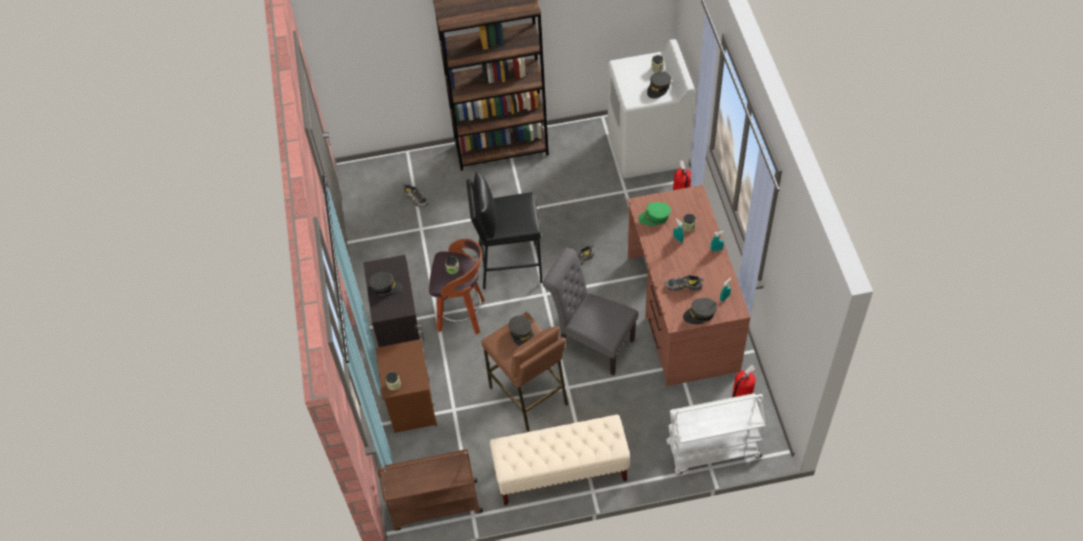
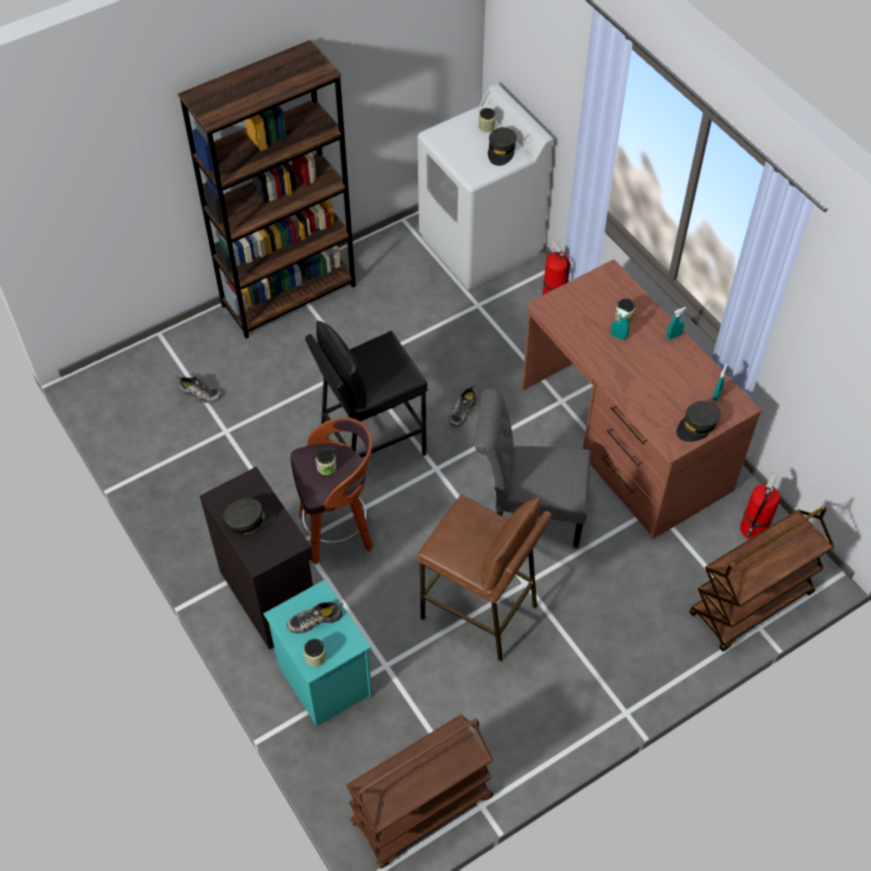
camera: 25 degrees left, 0 degrees up
(411, 405) = (322, 680): brown nightstand -> turquoise nightstand
(522, 334) = (471, 527): grey cap -> none
(560, 473) = (572, 702): beige bench -> none
(654, 217) = (574, 317): green cap -> none
(683, 285) = (656, 394): shoe -> shoe (315, 619)
(712, 451) = (750, 605): white cart -> brown cart

